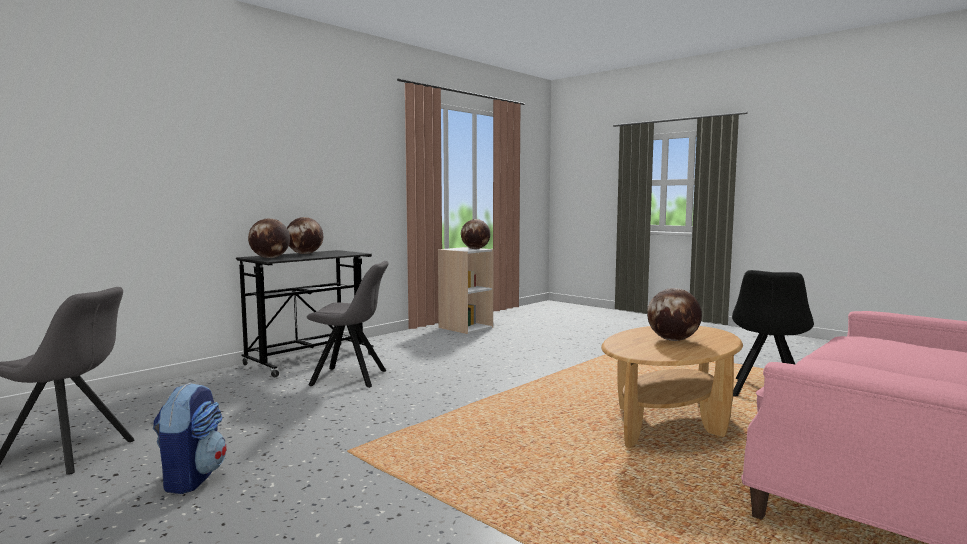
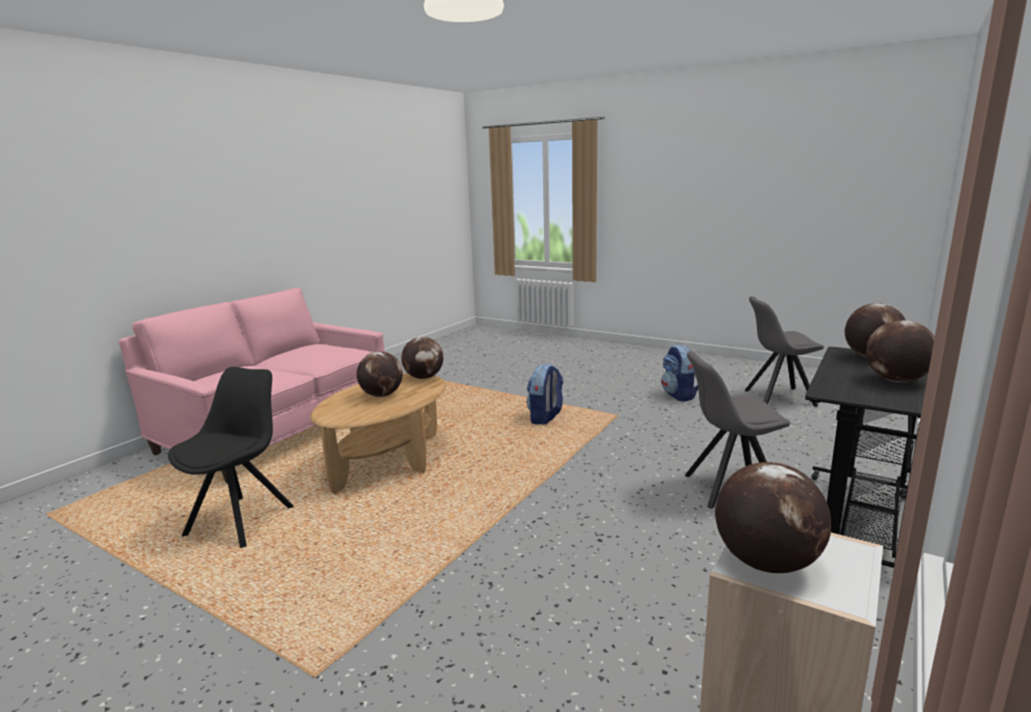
camera: 170 degrees right, 10 degrees up
(455, 459) = (545, 418): none -> backpack
(635, 353) = (424, 377): none -> globe

